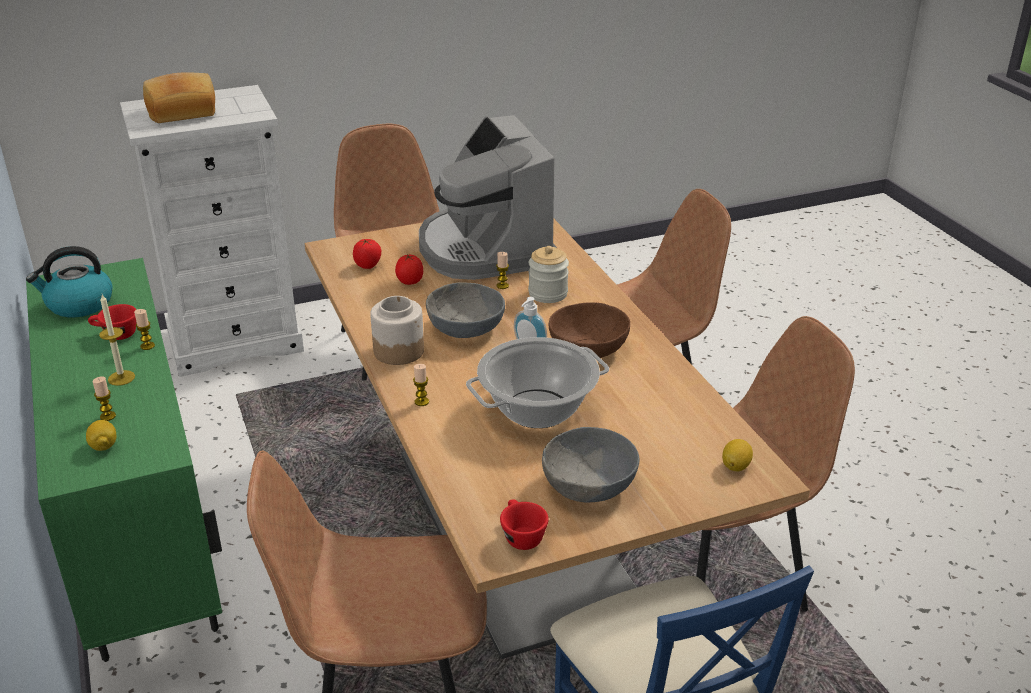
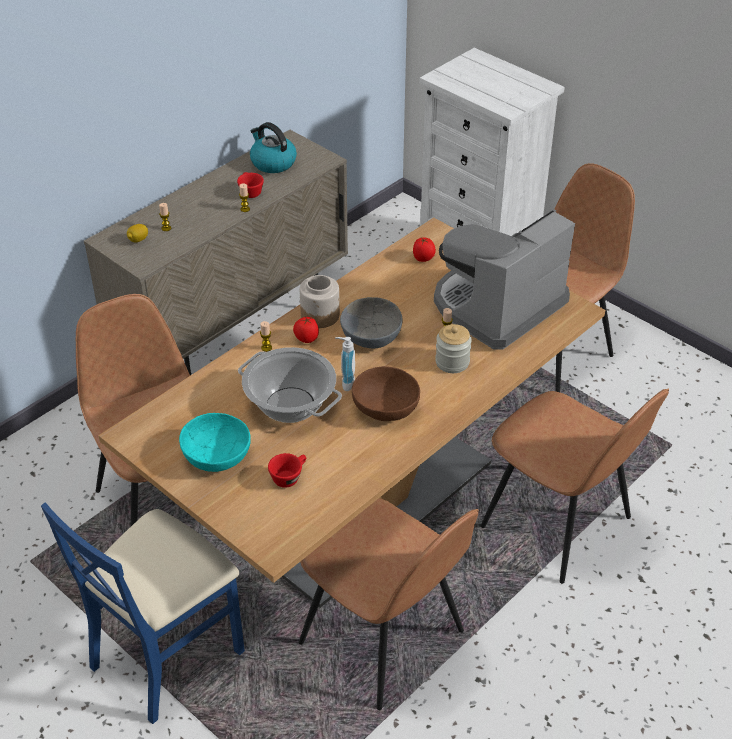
camera: 65 degrees right, 10 degrees up
(121, 378) = (206, 215): candle -> none
(146, 556) = (234, 333): green cabinet -> beige cabinet
(182, 112) = (481, 77): bread -> none
(409, 282) = (415, 287): tomato -> tomato (306, 339)
(520, 535) = (149, 440): red cup -> red cup (289, 477)
(590, 486) = (216, 457): grey bowl -> turquoise bowl
(735, 466) = (279, 528): lemon -> none

